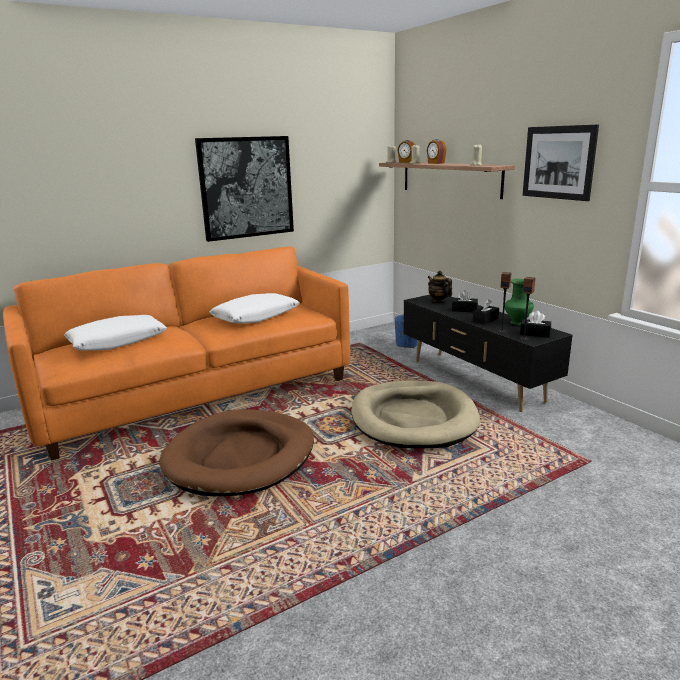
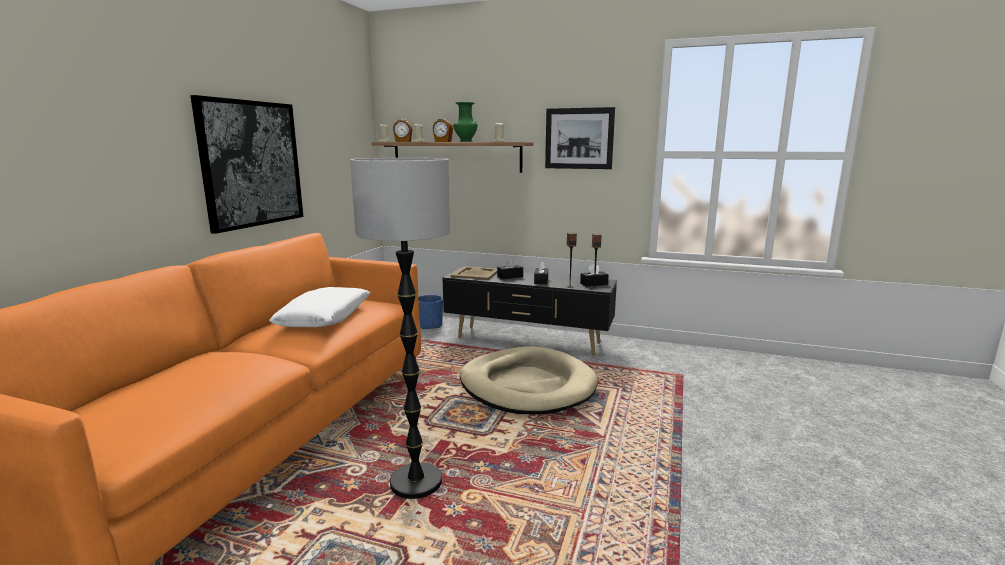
camera: 40 degrees left, 5 degrees down
(117, 342) = (170, 387): white pillow -> none
(241, 457) = (416, 483): brown dog bed -> floor lamp
(438, 301) = (475, 273): teapot -> beige tray
(517, 322) = (566, 278): green vase -> green vase (465, 141)

